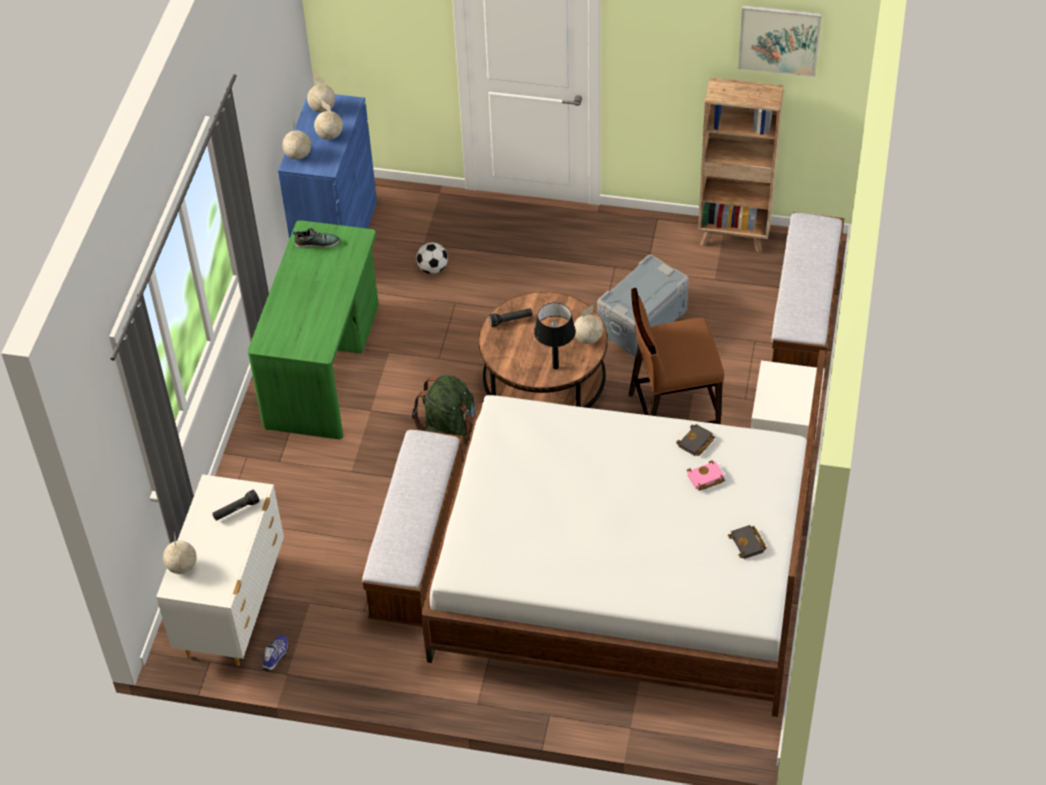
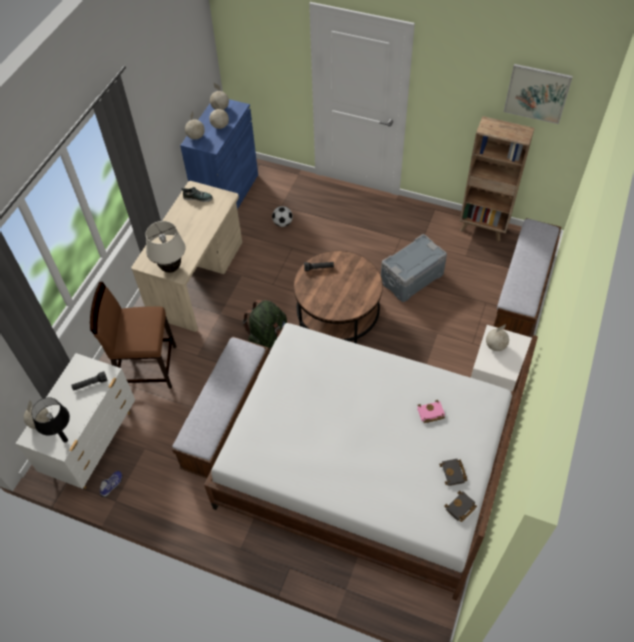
camera: 10 degrees right, 5 degrees up
(305, 344) = (171, 268): none -> beige table lamp
(324, 366) = (198, 279): green desk -> beige desk
(555, 367) = (342, 306): black table lamp -> black table lamp (65, 440)
(587, 339) = (368, 289): globe -> globe (495, 346)
(672, 414) = (420, 347): brown chair -> brown chair (146, 367)
(696, 443) = (428, 384): black book -> black book (460, 508)

